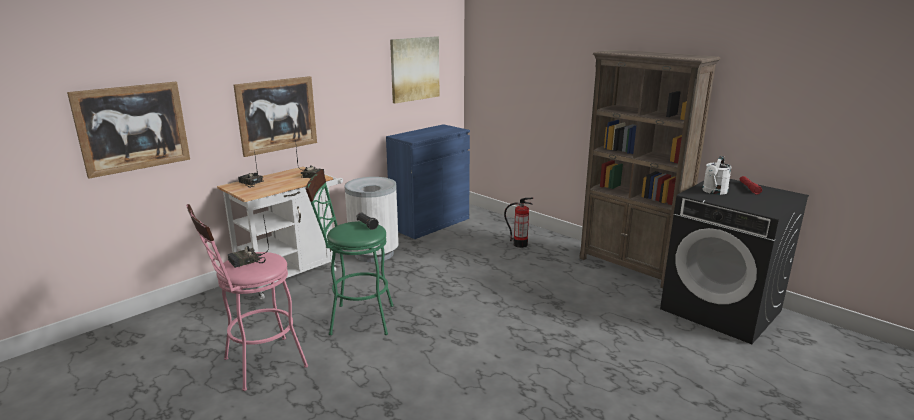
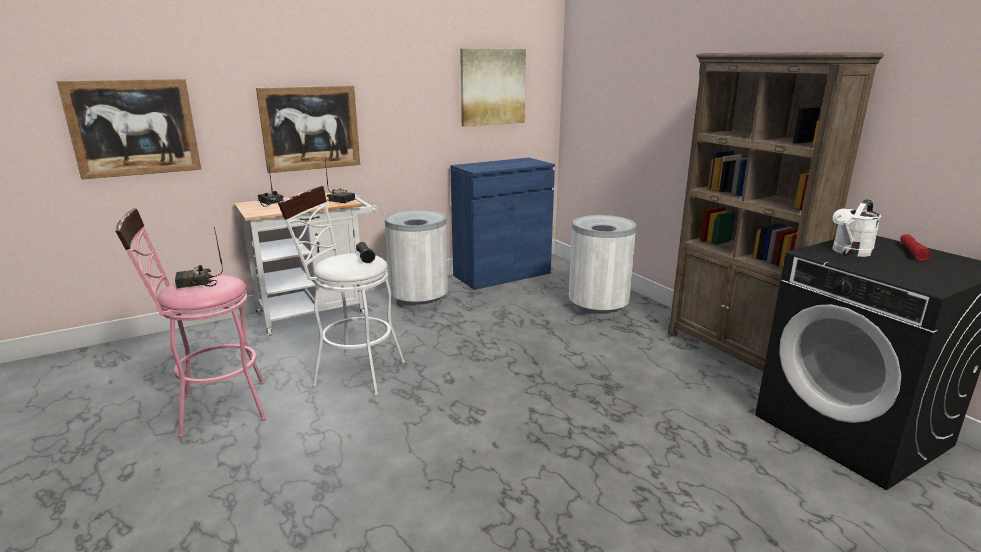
camera: 15 degrees right, 0 degrees up
(355, 319) = (352, 372): green stool -> white stool
(520, 244) = (598, 309): fire extinguisher -> white trash can

